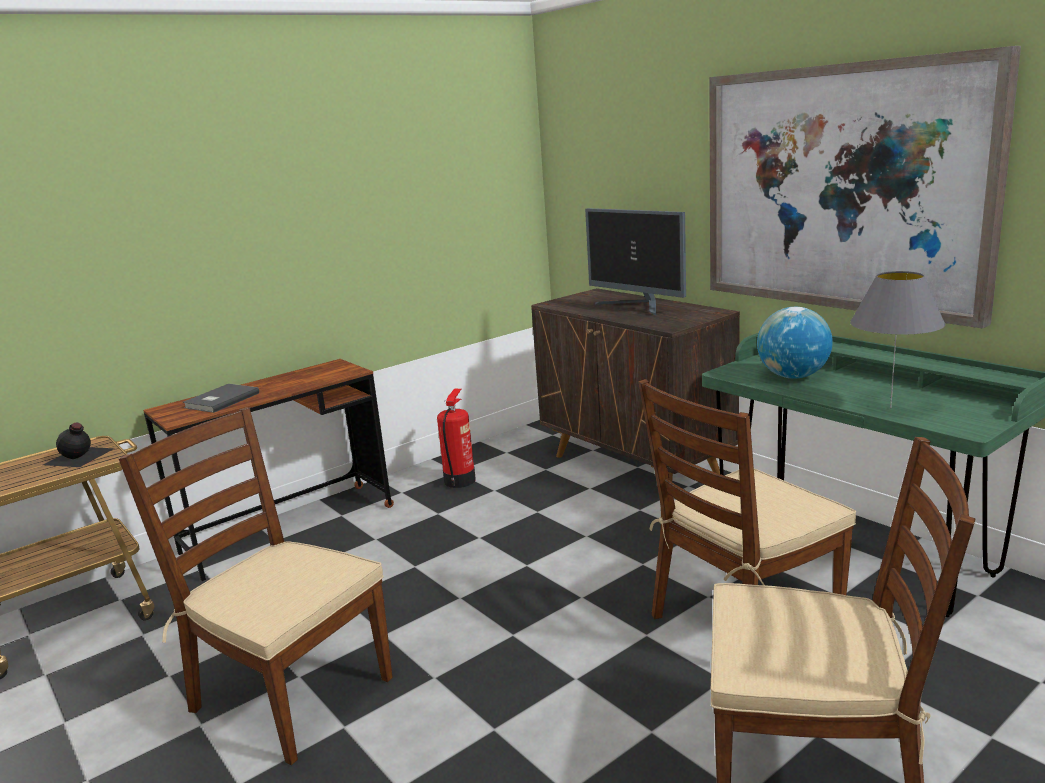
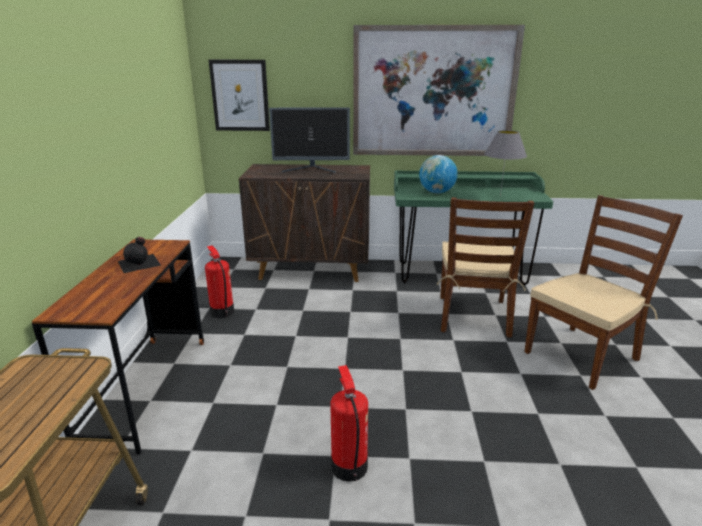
camera: 50 degrees left, 5 degrees up
(78, 457) = (46, 379): black bottle -> black bottle (140, 263)
(220, 400) = (104, 291): grey book -> none
(290, 693) = (349, 466): brown chair -> fire extinguisher
(586, 189) = (240, 95): none -> picture

